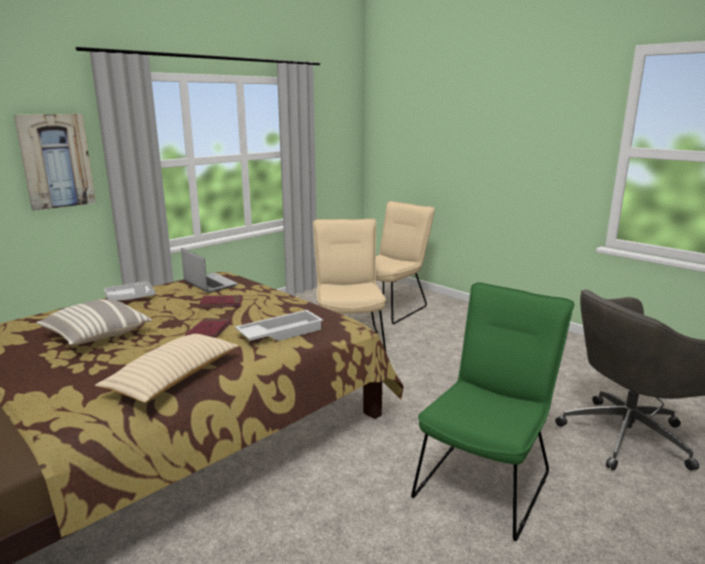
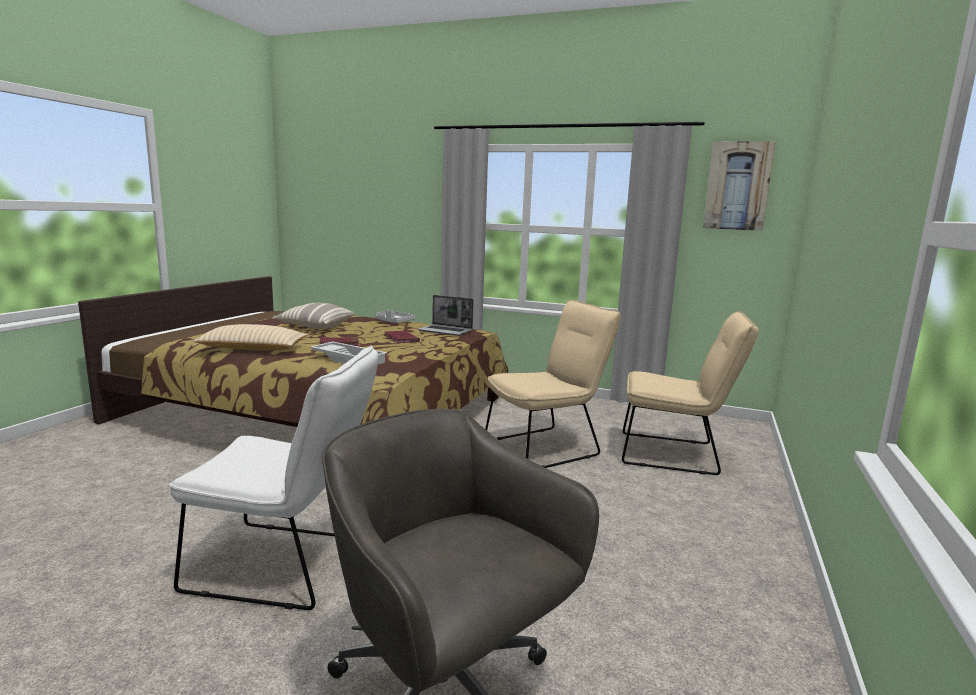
camera: 65 degrees right, 5 degrees down
(56, 161) = (418, 214): picture -> picture (737, 186)
(209, 284) = (446, 331): laptop -> laptop turned 90 degrees clockwise
(486, 479) = (287, 565): green chair -> white chair

